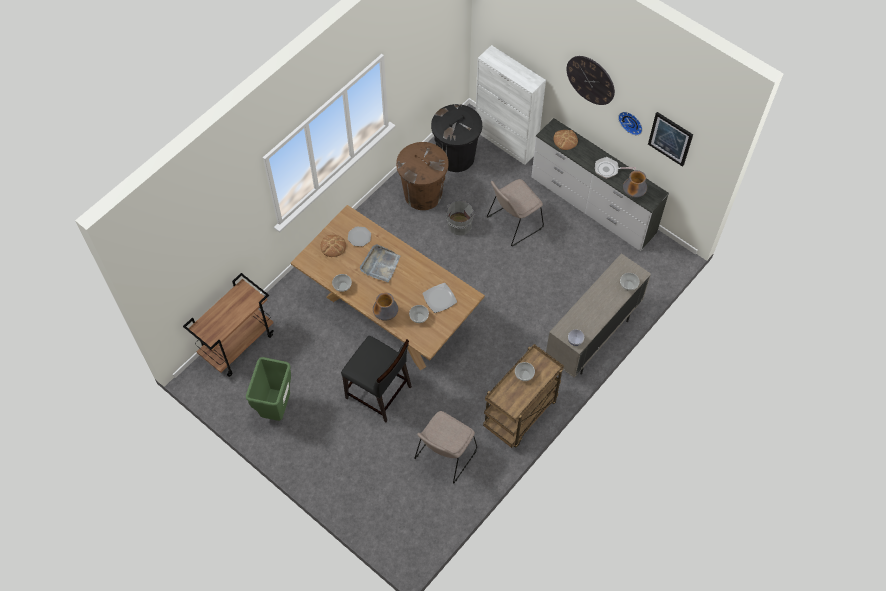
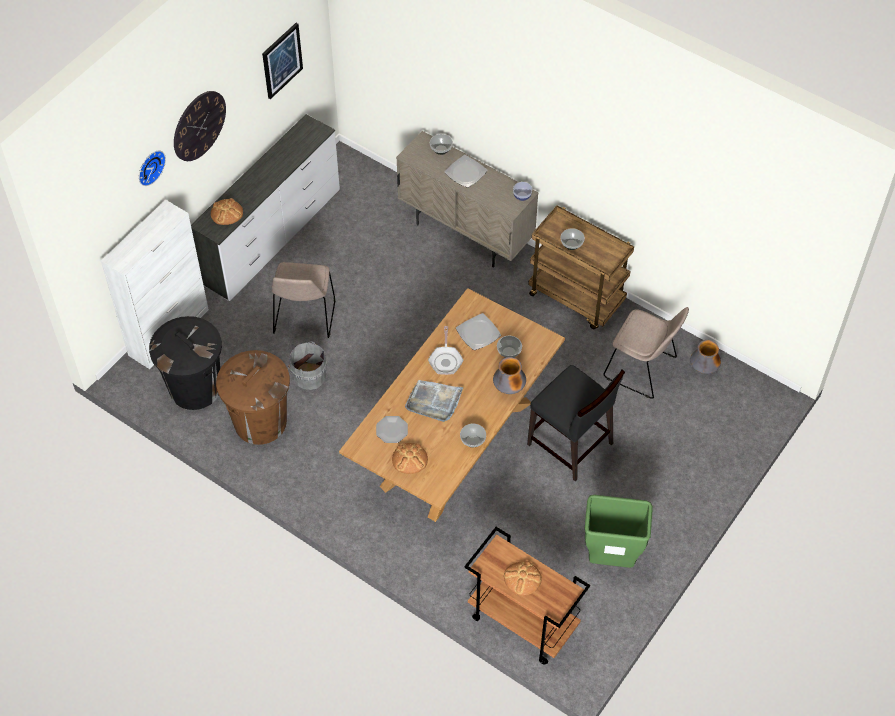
camera: 95 degrees left, 5 degrees down
(228, 311) = (522, 579): none -> bread
(379, 393) = (570, 445): black chair -> black chair turned 105 degrees clockwise
(513, 223) = (304, 318): beige chair -> beige chair turned 45 degrees clockwise
(602, 301) = (466, 173): none -> plate
(608, 169) = (273, 169): frying pan -> frying pan (445, 360)
(631, 121) = (247, 103): wall clock -> wall clock (149, 166)
(633, 193) = (308, 146): vase -> vase (703, 369)

